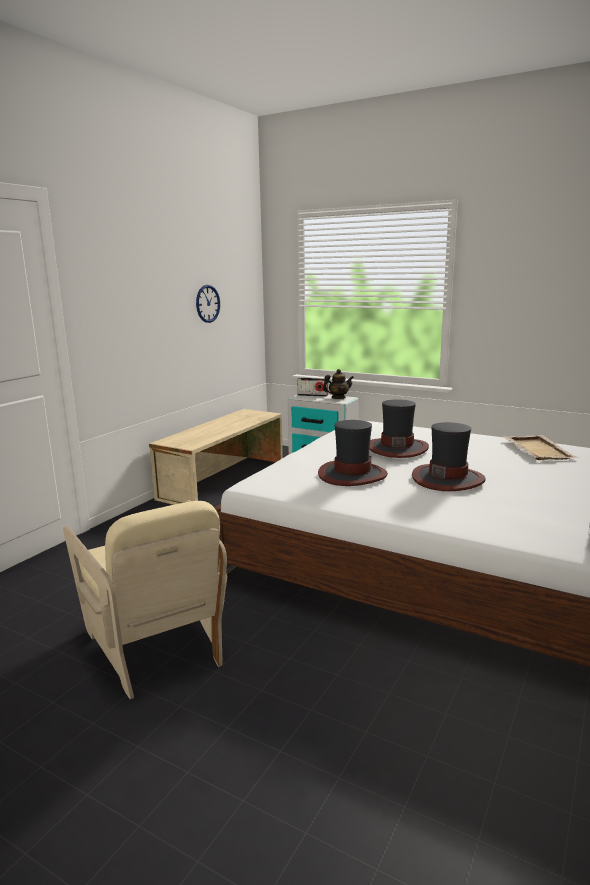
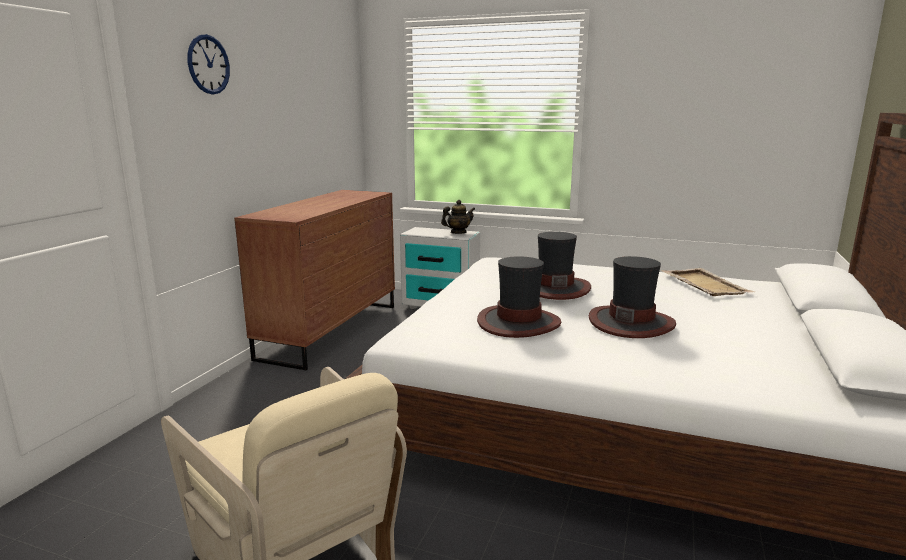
camera: 10 degrees left, 0 degrees up
(207, 303) = (305, 123): wall clock -> wall clock (208, 64)
(223, 479) = (329, 330): beige bench -> brown dresser
(312, 395) = (427, 230): radio -> none

